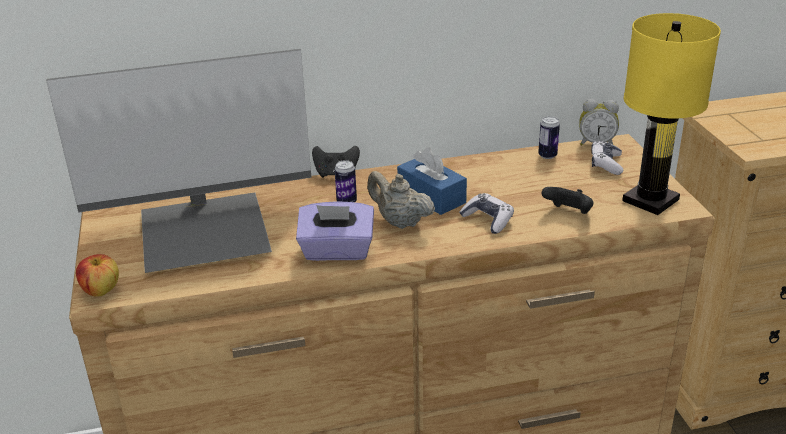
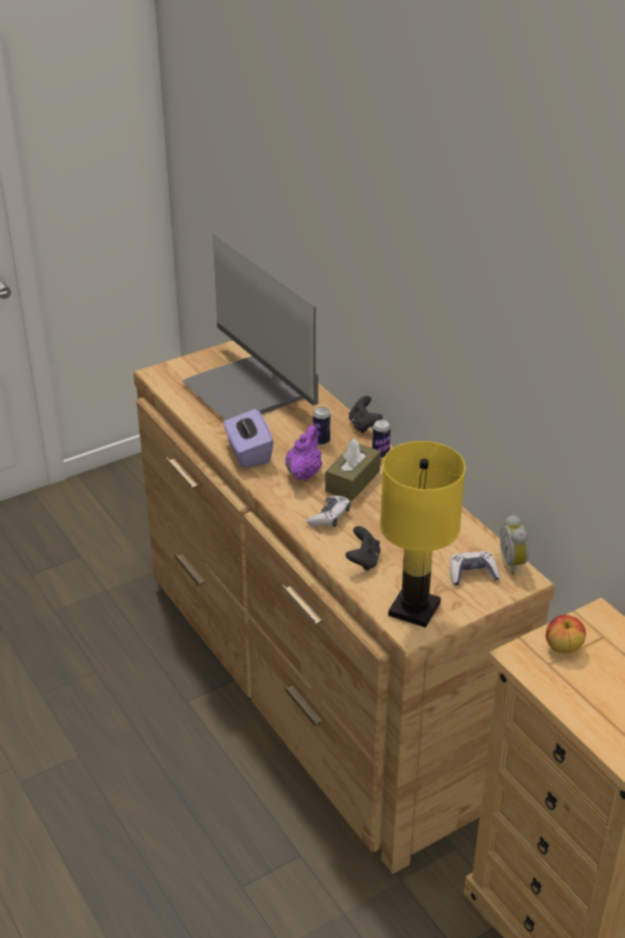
camera: 70 degrees right, 5 degrees up
(101, 290) = (162, 373): apple -> apple (563, 647)
(399, 222) = (304, 473): beige teapot -> purple teapot
(431, 196) = (352, 481): blue tissue box -> brown tissue box
(547, 155) = (467, 535): can -> can (380, 454)

